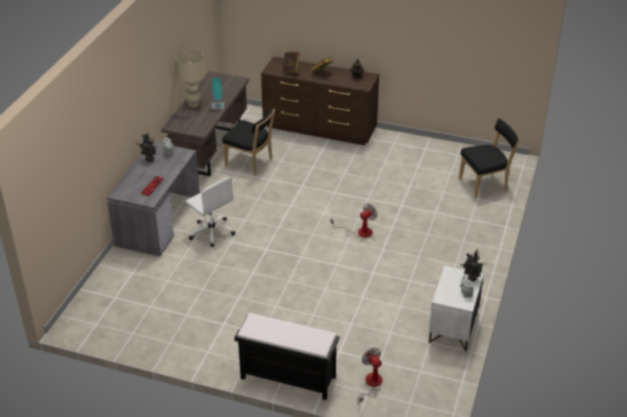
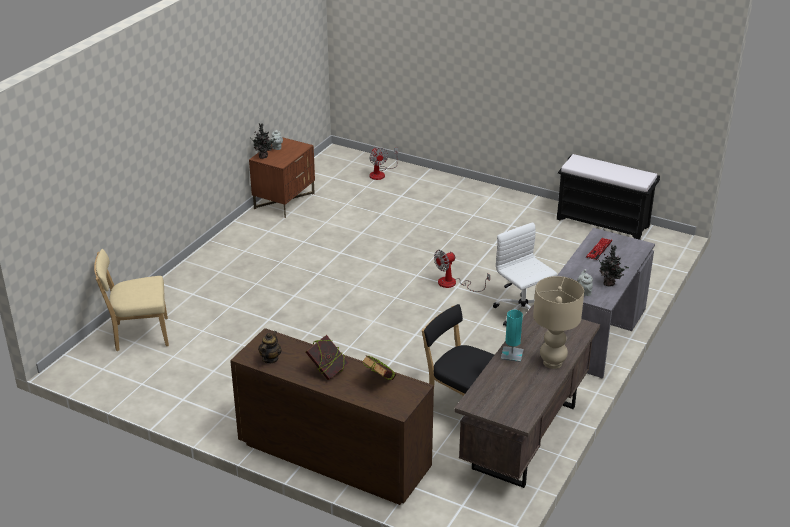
camera: 170 degrees left, 5 degrees down
(287, 377) = (454, 184): black bench -> black bench (603, 222)
(359, 232) = (337, 294): fan -> fan (453, 284)
(453, 329) = (284, 201): white nightstand -> brown nightstand
(485, 184) = (138, 335): black chair -> beige chair

